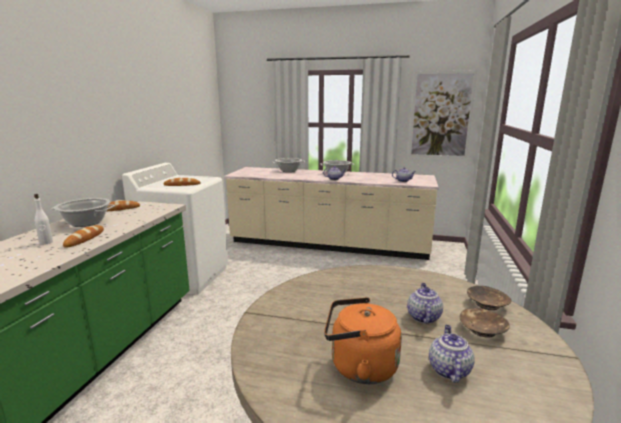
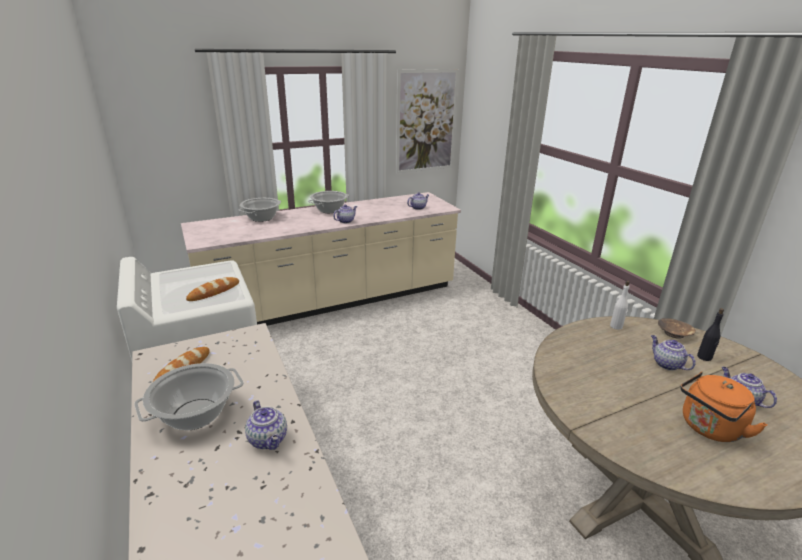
camera: 40 degrees left, 10 degrees up
(46, 242) = (225, 476): white bottle -> white bottle (616, 326)
(85, 239) = (268, 440): bread -> teapot
(482, 330) = (704, 357): brown bowl -> black bottle

